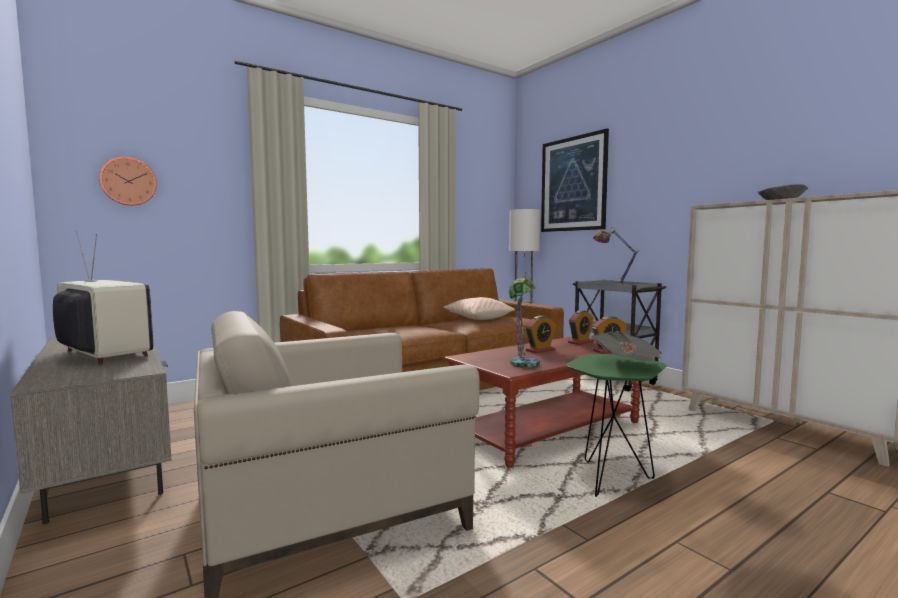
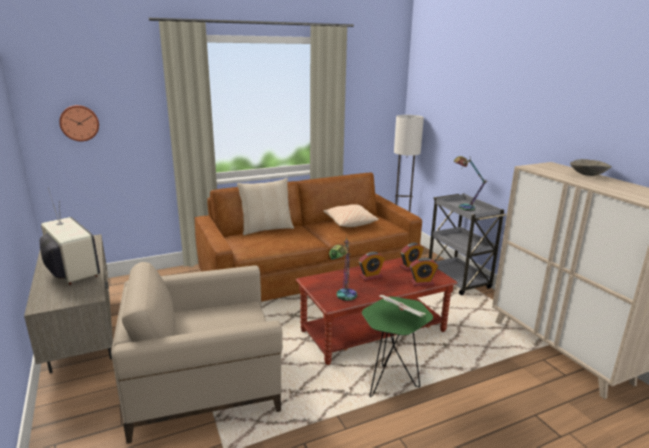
camera: 10 degrees right, 15 degrees up
(377, 326) = (266, 229): none -> beige pillow
(573, 184) = (450, 101): picture -> none

